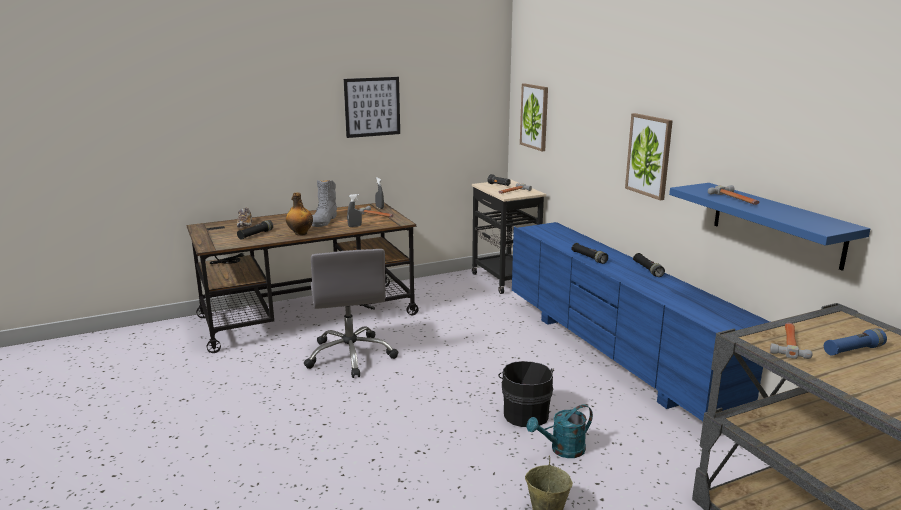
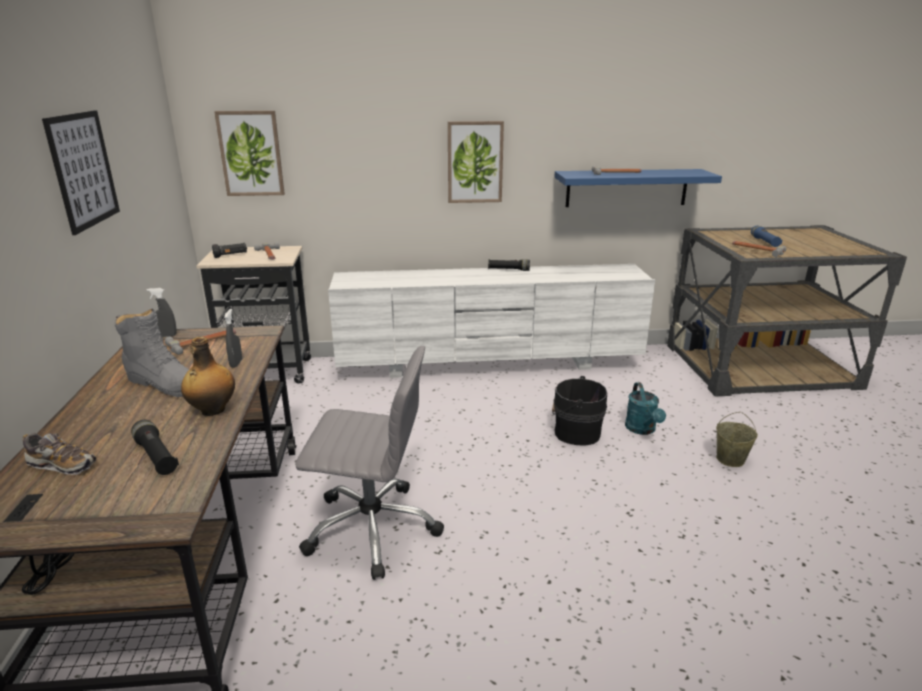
camera: 70 degrees left, 5 degrees up
(589, 258) = (459, 281): black flashlight -> none
(611, 355) = (489, 365): blue cabinet -> white cabinet

